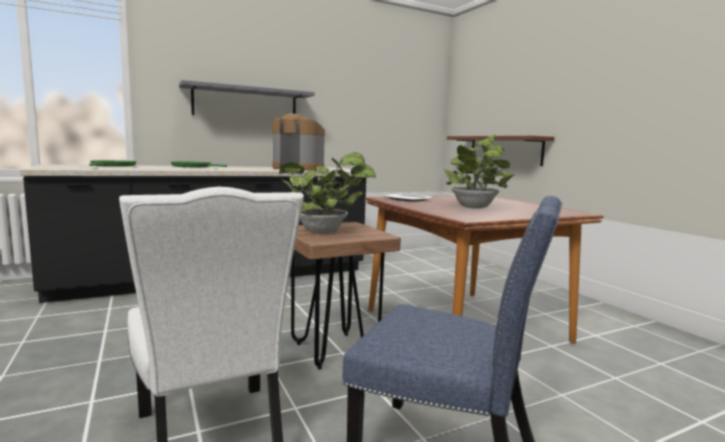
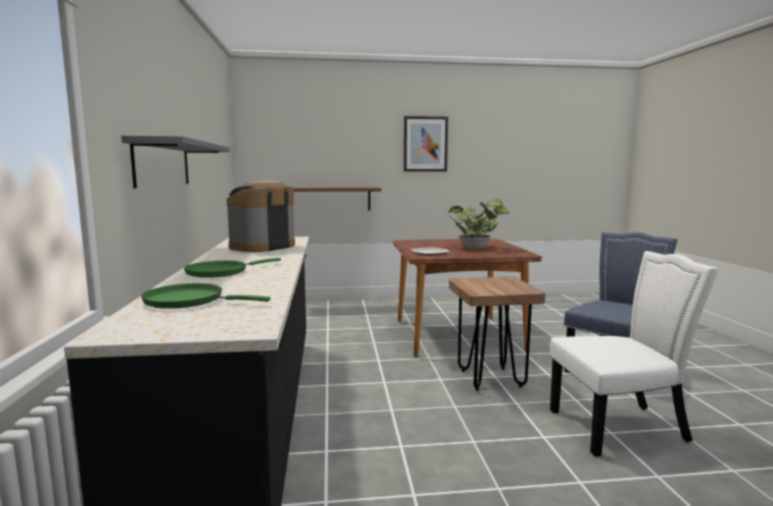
camera: 70 degrees left, 0 degrees up
(325, 232) = (498, 287): potted plant -> none
(620, 71) = (425, 144): none -> picture

